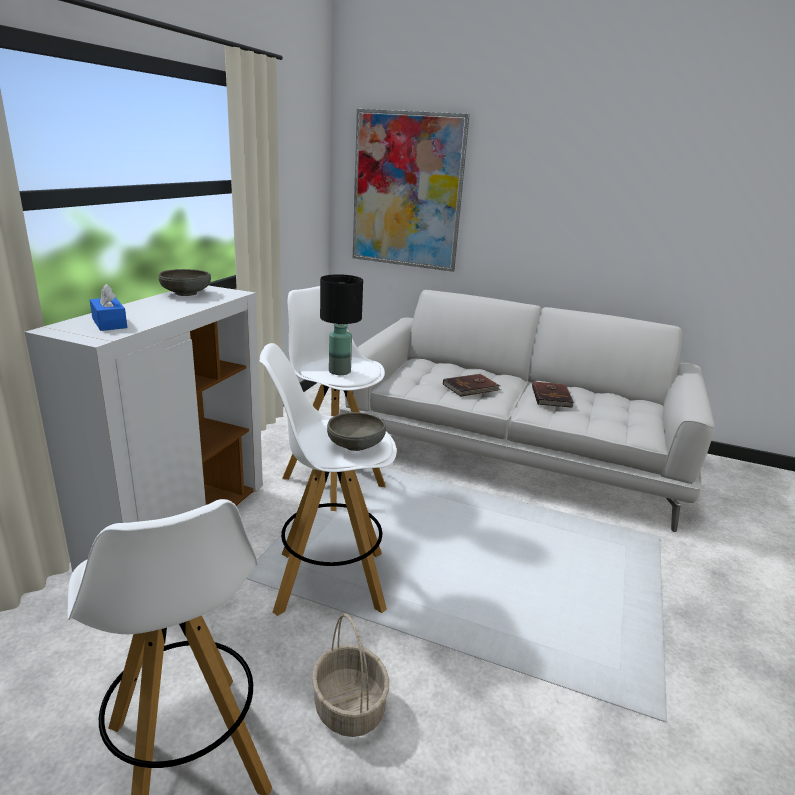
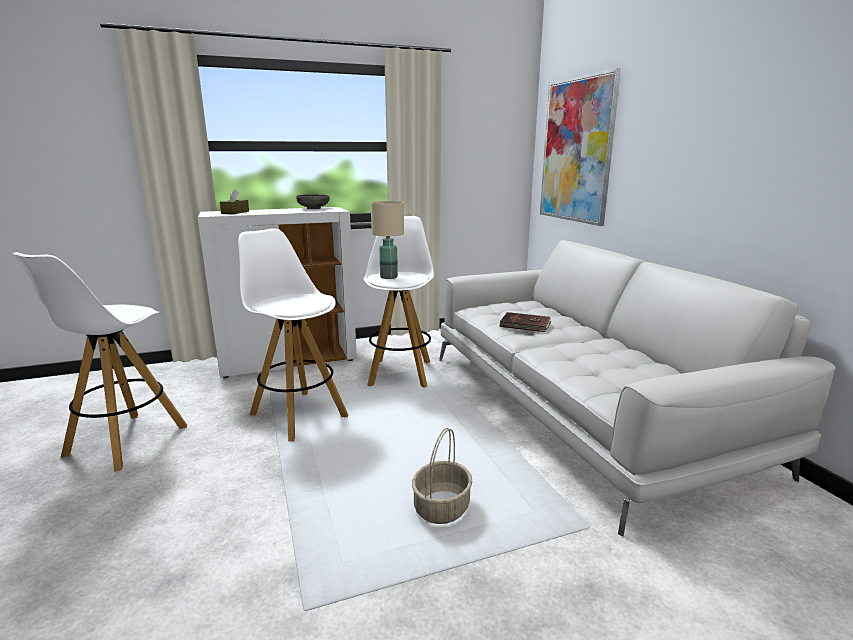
camera: 50 degrees right, 5 degrees down
(109, 323) = (235, 212): blue tissue box -> brown tissue box
(340, 371) = (389, 277): black table lamp -> beige table lamp
(348, 707) = (196, 466): basket -> basket (441, 507)
(355, 445) = (286, 304): grey bowl -> none
(552, 396) = (587, 349): brown book -> none

